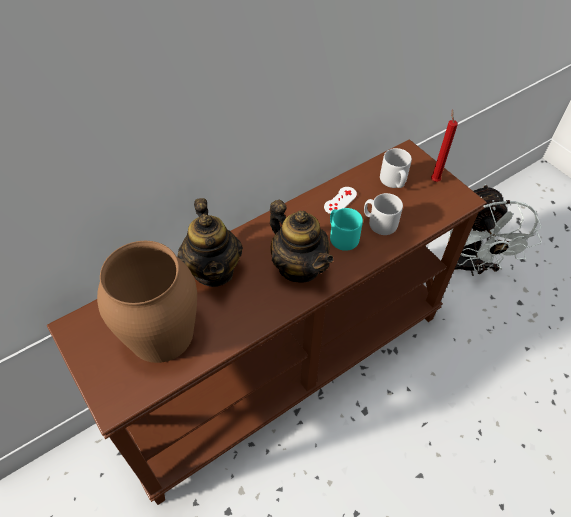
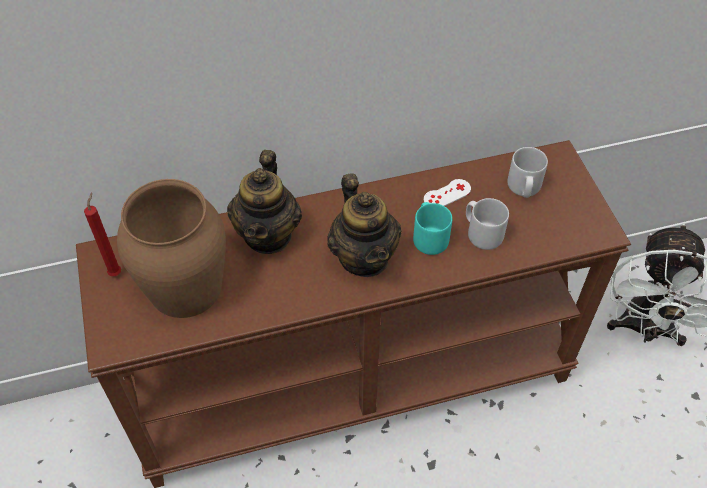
camera: 20 degrees right, 0 degrees up
(434, 179) = (576, 198): red candle -> red candle (116, 272)

